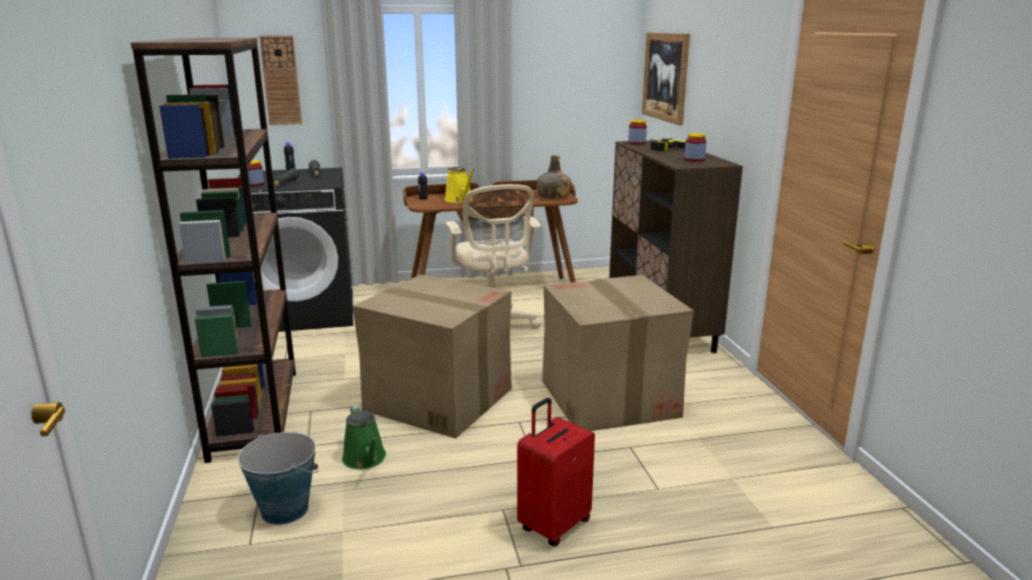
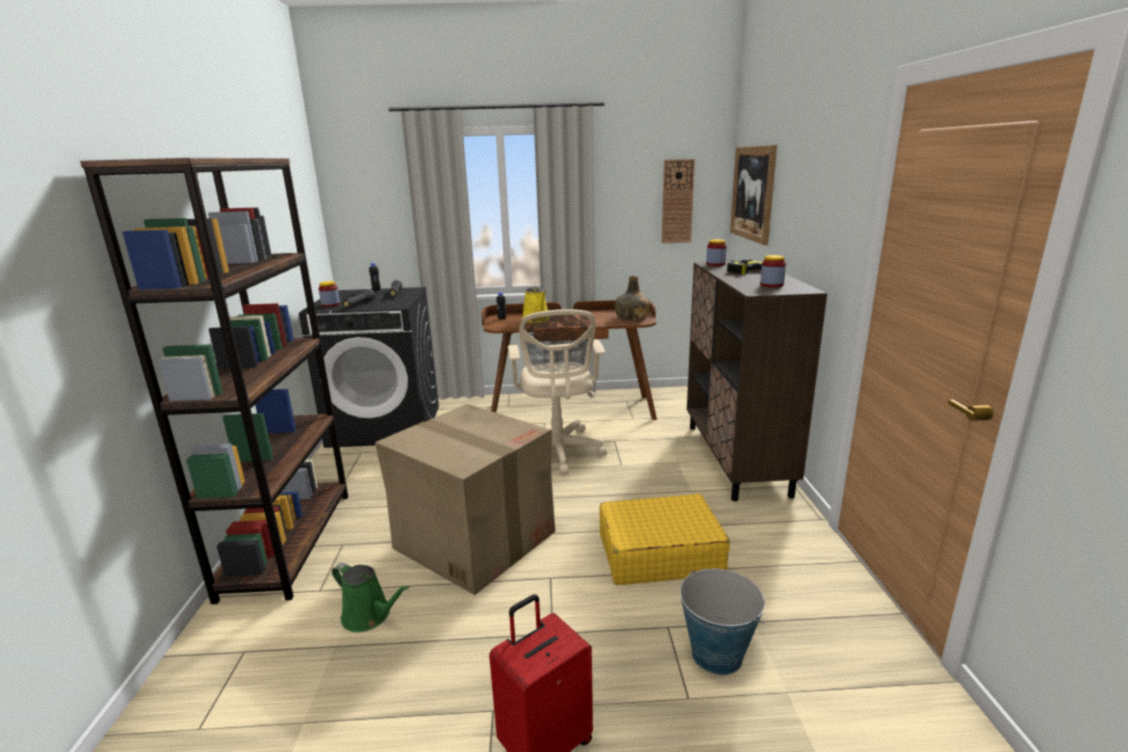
camera: 10 degrees right, 0 degrees up
(281, 80) = (370, 204): wall clock -> wall clock (677, 201)
(285, 509) = (257, 680): bucket -> bucket (716, 654)
(365, 459) = (370, 616): green watering can -> green watering can turned 45 degrees counterclockwise
(609, 399) = (659, 553): cardboard box -> yellow suitcase

